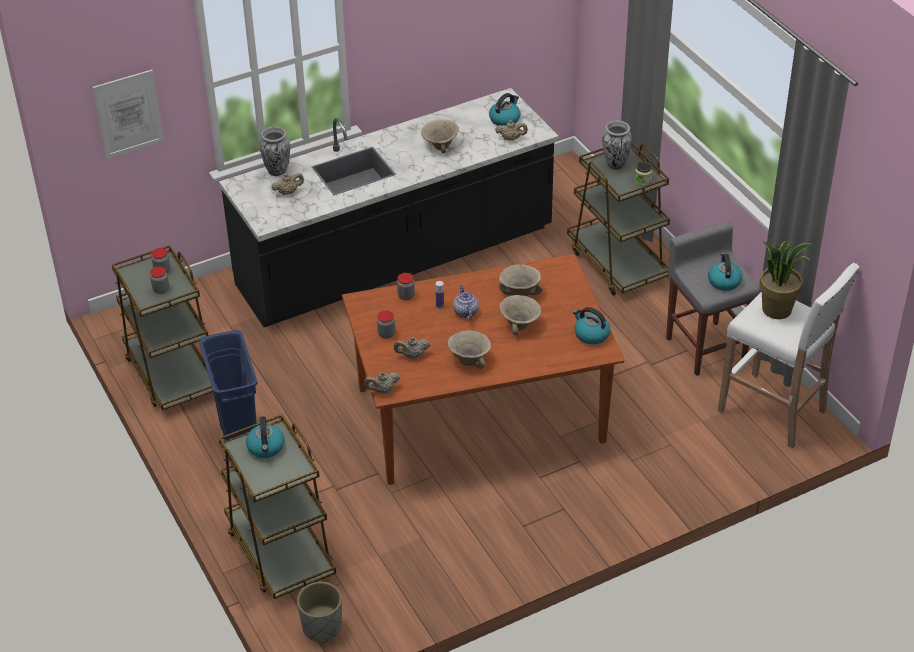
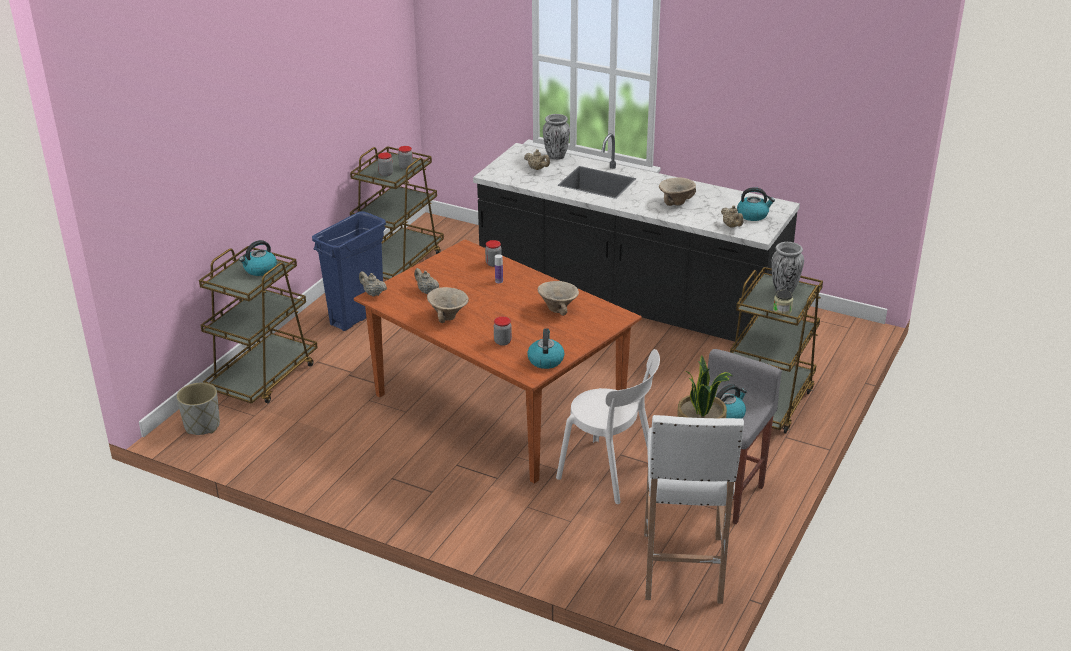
camera: 55 degrees right, 10 degrees down
(128, 114) = (470, 49): picture -> none
(386, 334) = (439, 272): jar -> jar (502, 342)
(465, 312) = (504, 294): teapot -> none
(520, 325) = (518, 323): beige bowl -> none
(629, 392) = (610, 472): none -> white chair

